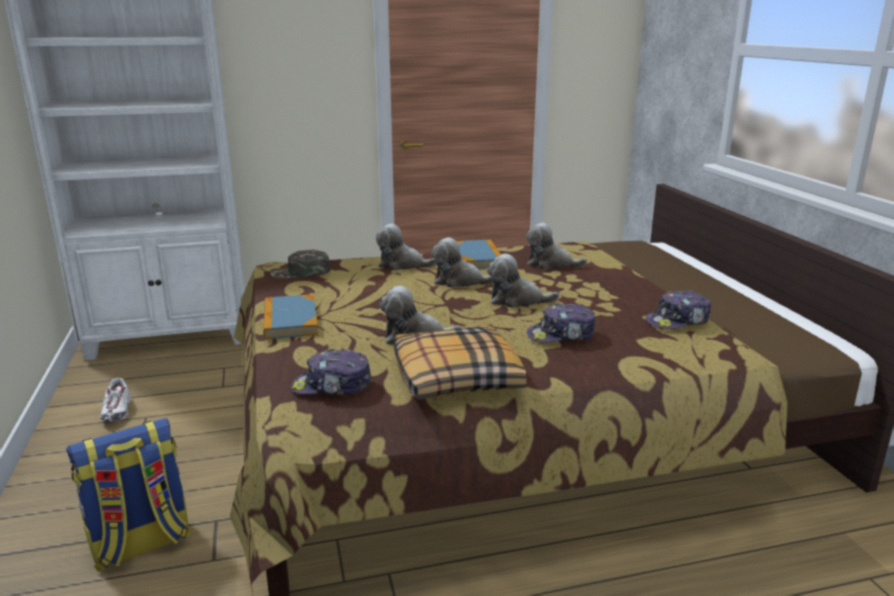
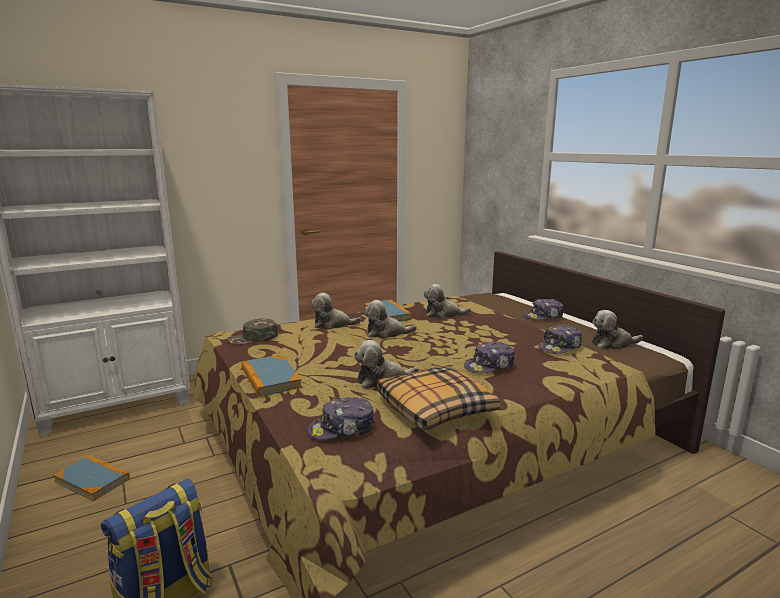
camera: 15 degrees left, 5 degrees down
(117, 412) = (92, 480): white shoe -> book
(517, 300) = (439, 343): plush toy -> plush toy (612, 344)
(692, 279) = (544, 317): none -> cap

